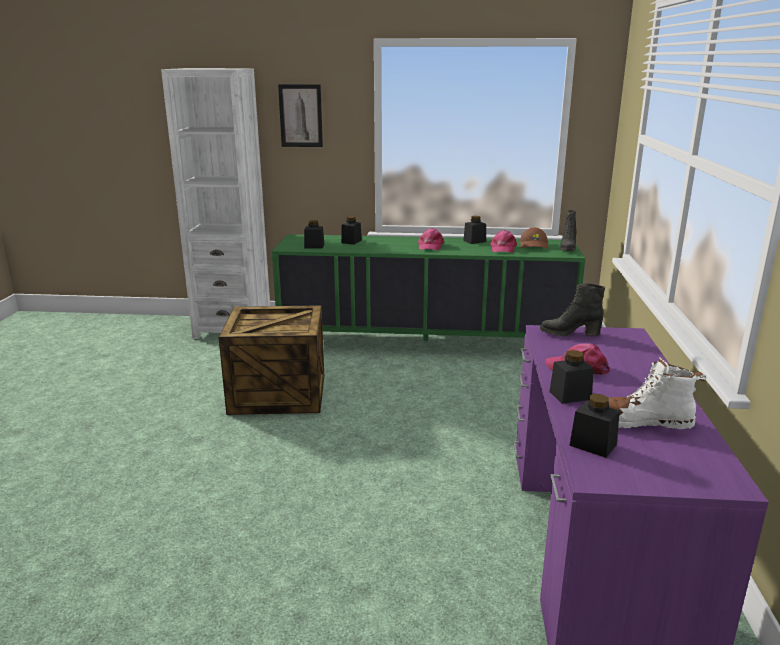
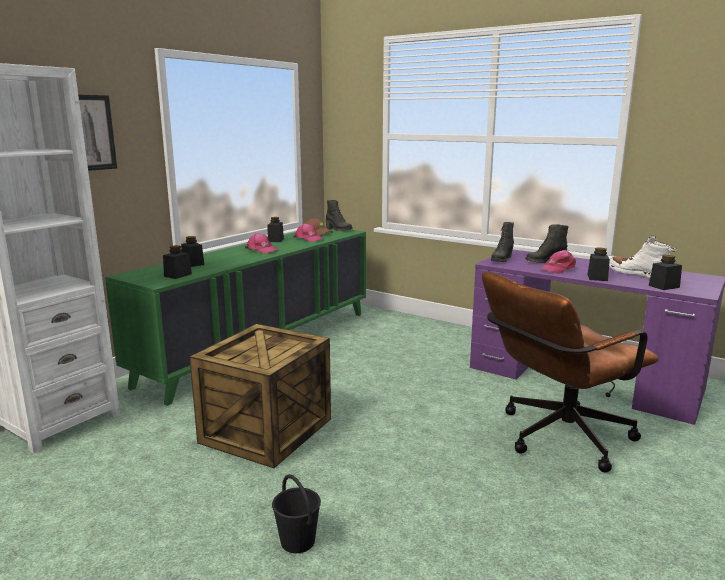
camera: 60 degrees left, 5 degrees down
(141, 452) = (297, 541): none -> black bucket
(394, 546) = (556, 438): none -> brown office chair
(608, 356) = (545, 261): none -> black boot
(640, 422) = (638, 274): white boot -> white boot turned 105 degrees clockwise

